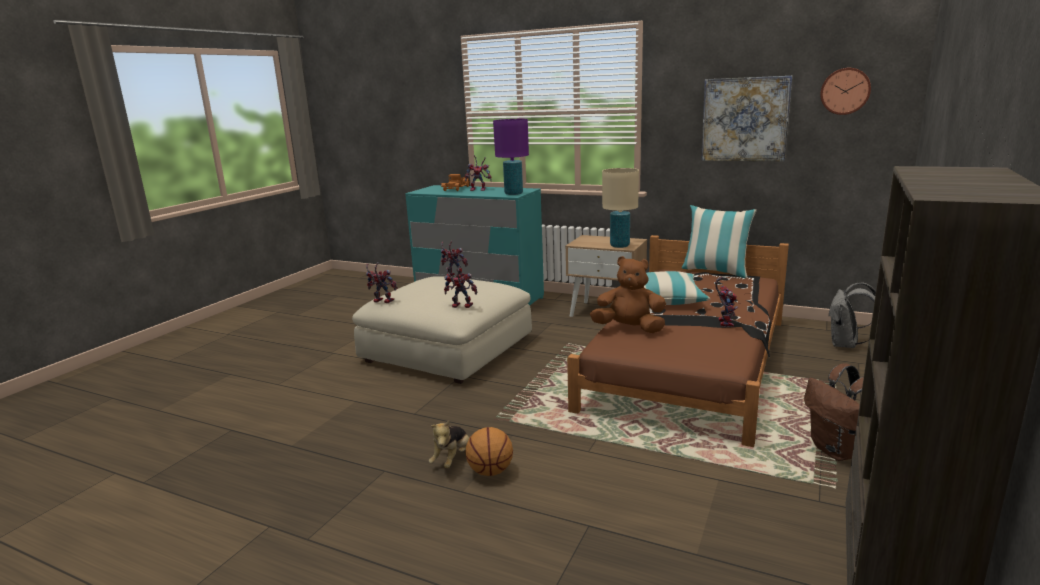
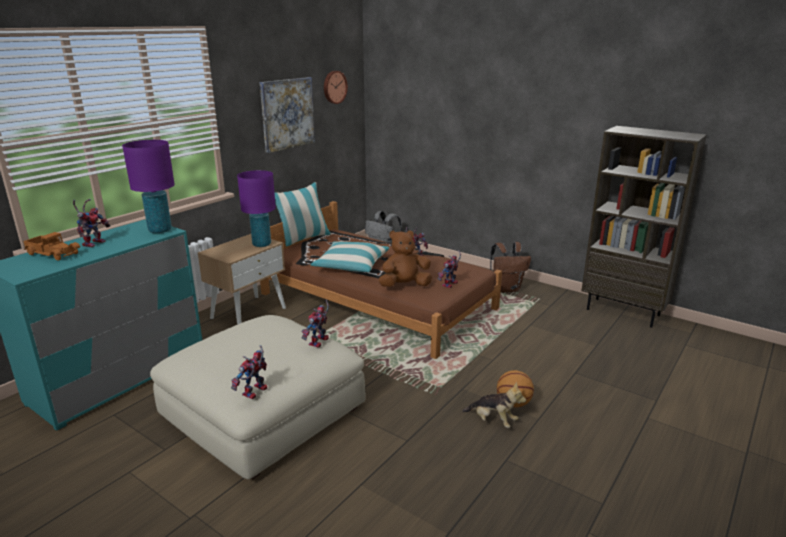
camera: 80 degrees left, 5 degrees up
(453, 276) = (201, 342): toy robot -> toy robot (450, 285)
(620, 246) = (262, 244): beige table lamp -> purple table lamp
(629, 329) = (404, 285): brown plush toy -> brown plush toy turned 45 degrees clockwise

